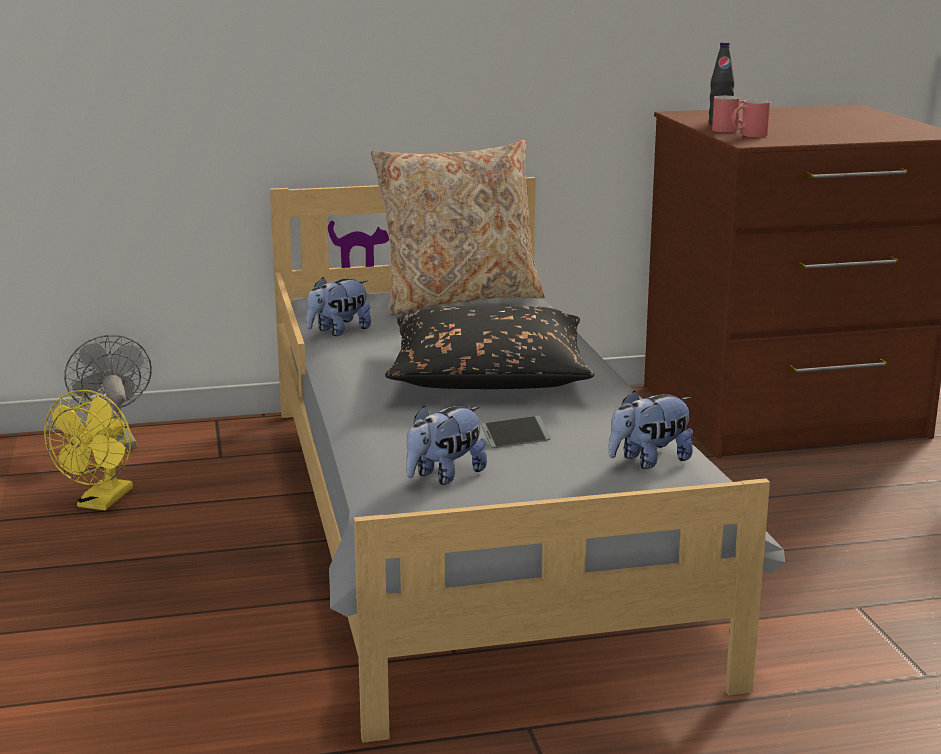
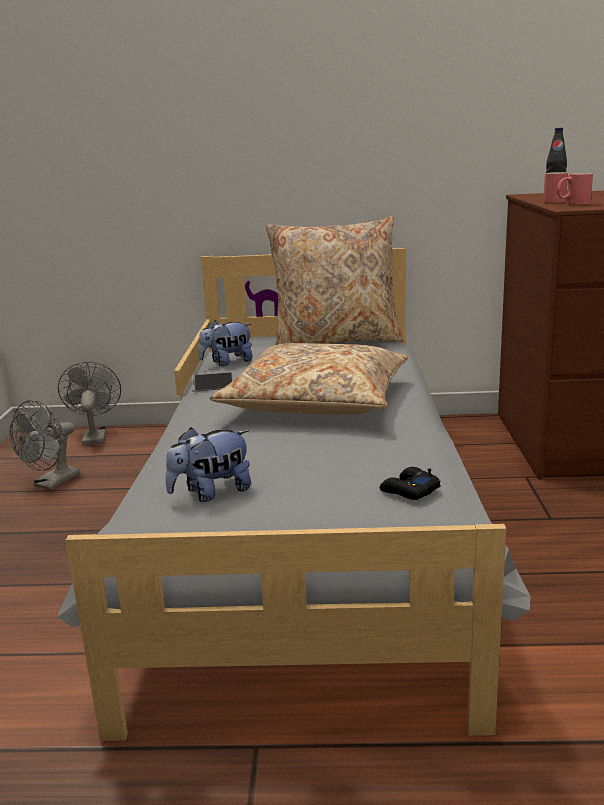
camera: 15 degrees right, 0 degrees up
(101, 502) = (52, 483): yellow fan -> grey fan
(488, 374) = (316, 401): black pillow -> beige pillow
(515, 439) = (299, 460): phone -> phone (214, 386)
(649, 461) = (409, 491): plush toy -> black game controller

